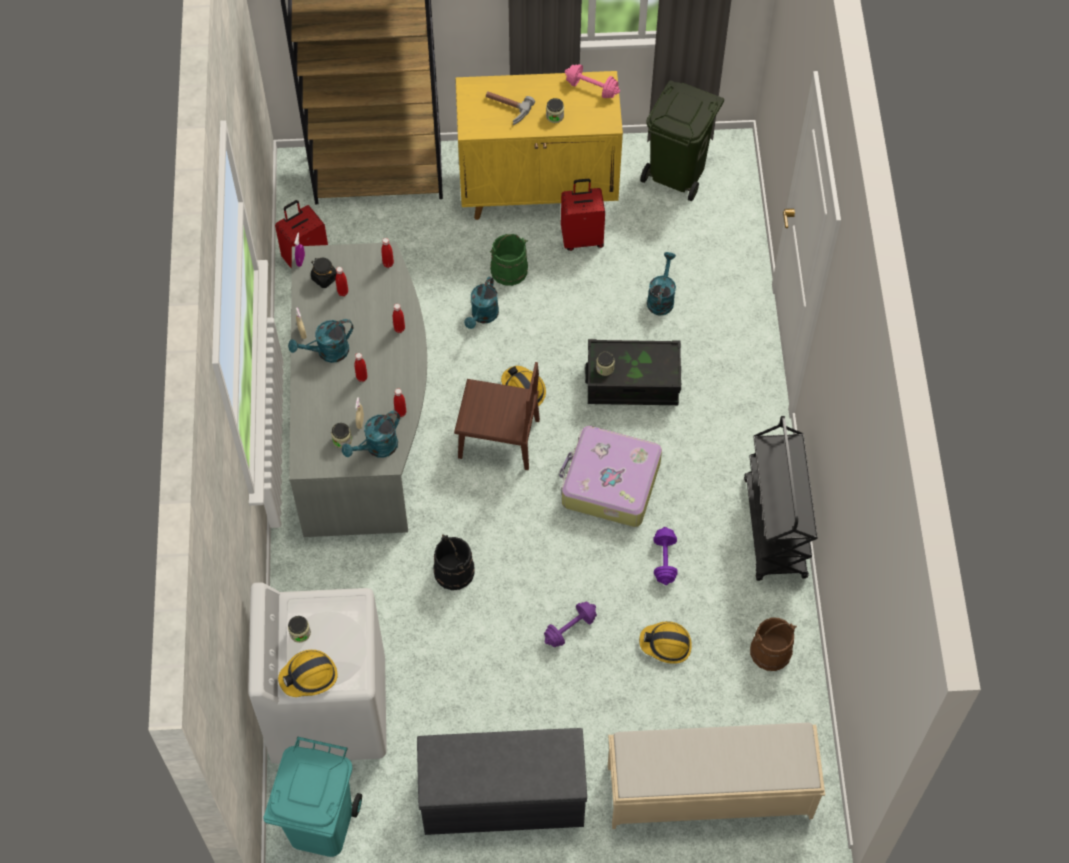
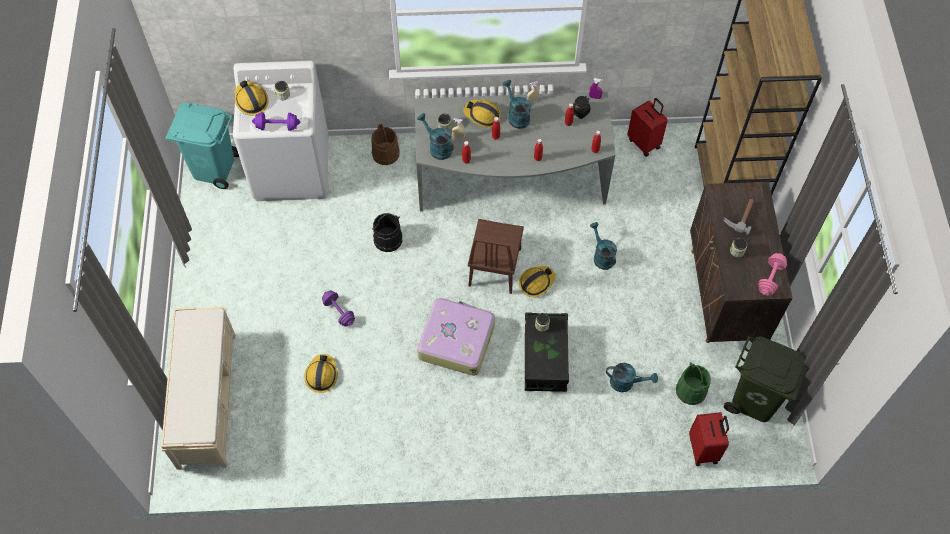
camera: 90 degrees right, 0 degrees up
(325, 393) = (482, 115): none -> hard hat
(483, 316) = (601, 256): turquoise watering can -> turquoise watering can turned 45 degrees clockwise
(501, 797) = (219, 269): grey bench -> none
(509, 269) = (645, 273): green bucket -> green bucket (691, 390)
(539, 190) = (724, 295): yellow cabinet -> brown cabinet
(582, 238) = (680, 326): red suitcase -> red suitcase (704, 449)
(664, 560) = (390, 376): purple dumbbell -> purple dumbbell (277, 126)
(770, 652) = (310, 448): brown bucket -> brown bucket (385, 153)
(775, 529) = (414, 458): black cart -> none

